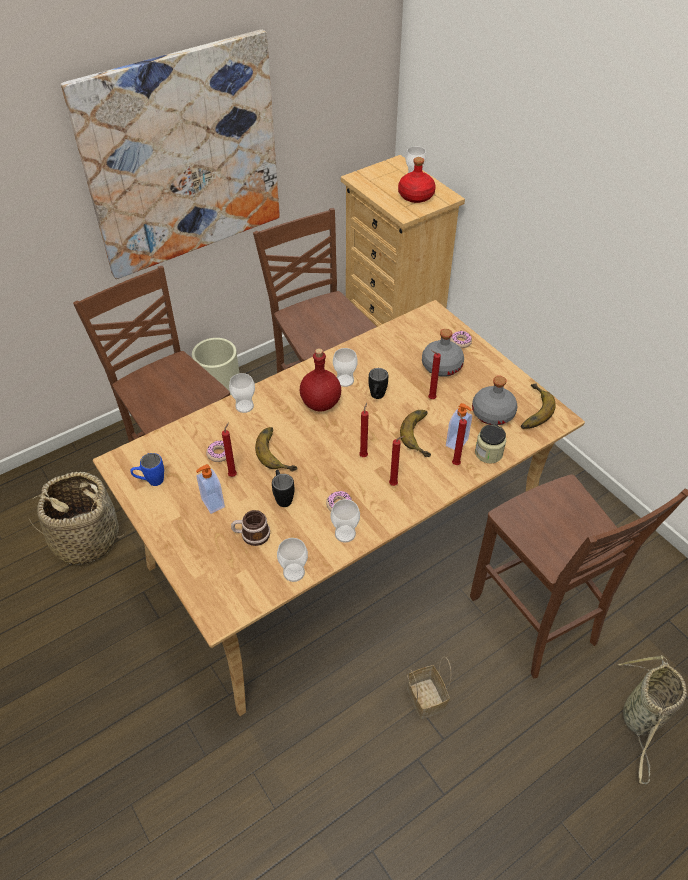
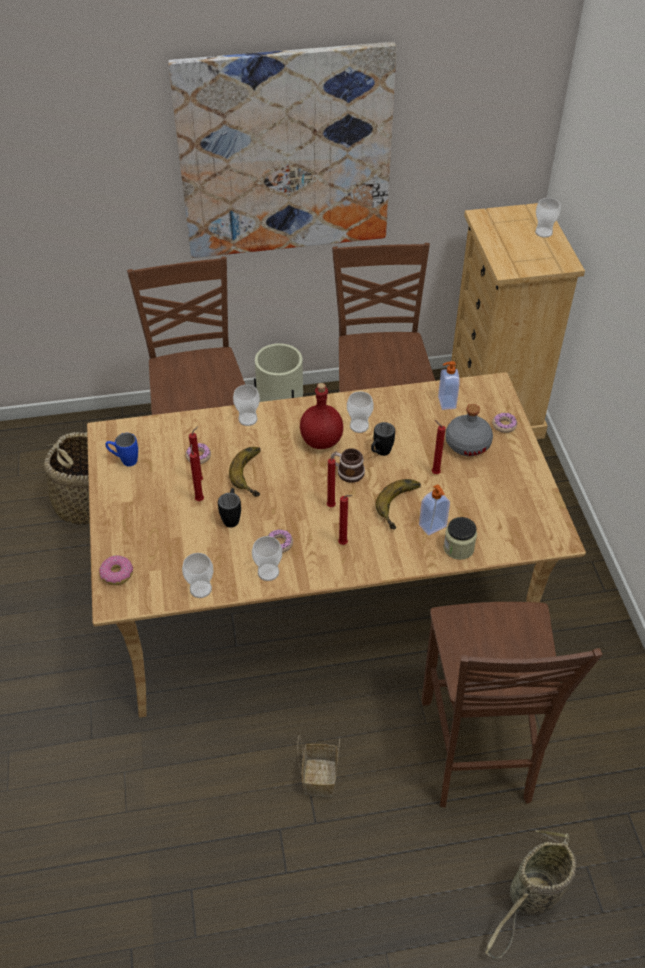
camera: 25 degrees right, 0 degrees up
(207, 589) = (117, 574): none -> donut
(212, 503) = (166, 500): soap dispenser -> soap dispenser (446, 402)
(251, 535) = (183, 541): mug -> mug (347, 472)
(416, 196) = (532, 253): red bottle -> none
(455, 463) = (417, 545): red candle -> red candle (199, 499)
(493, 413) = (490, 510): grey bottle -> none
(530, 410) = (533, 520): banana -> none

